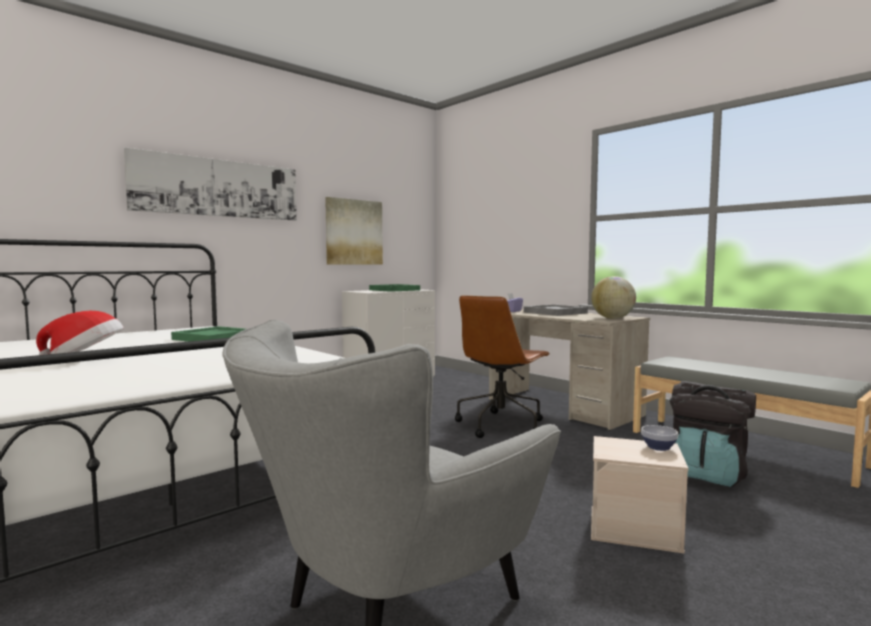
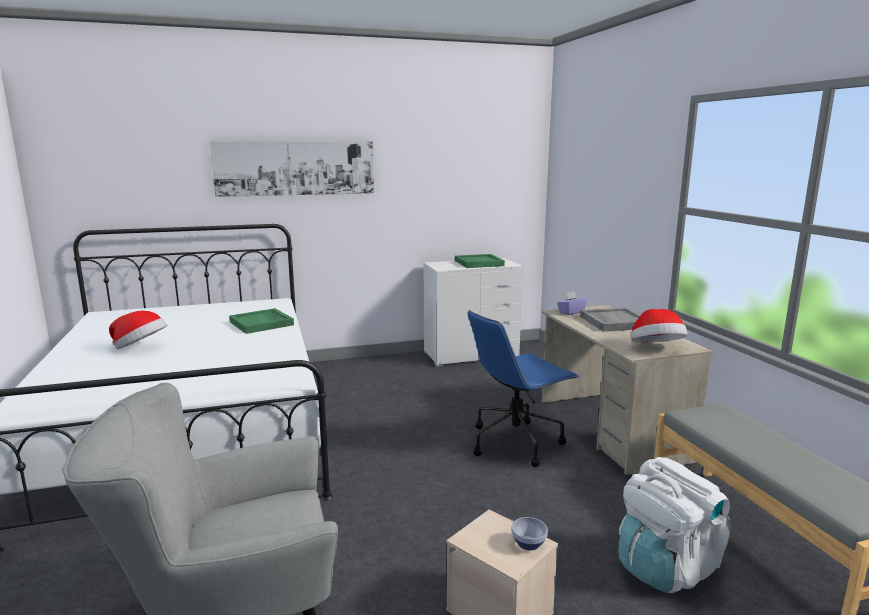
camera: 25 degrees right, 10 degrees up
(354, 232) = (440, 200): picture -> none
(501, 425) = (516, 442): brown office chair -> blue office chair
(612, 318) = (656, 348): globe -> hat
(708, 474) = (666, 567): black backpack -> white backpack

